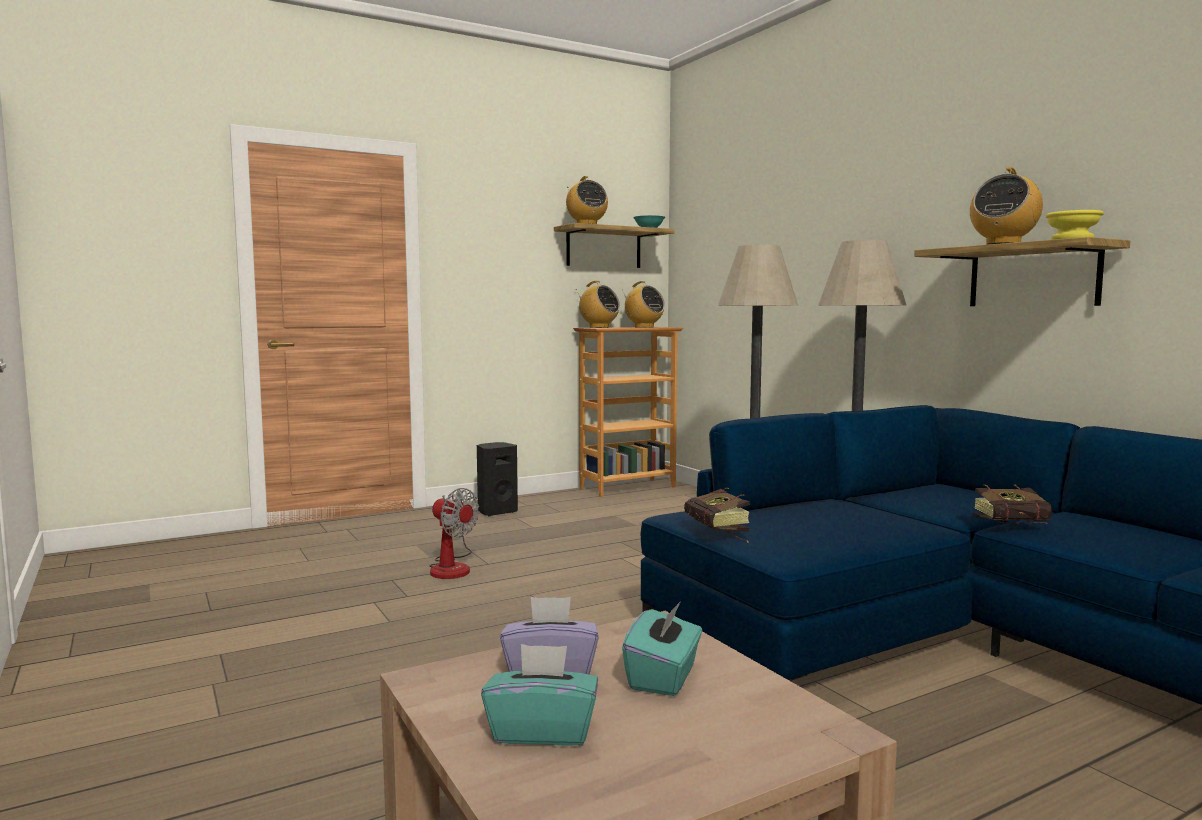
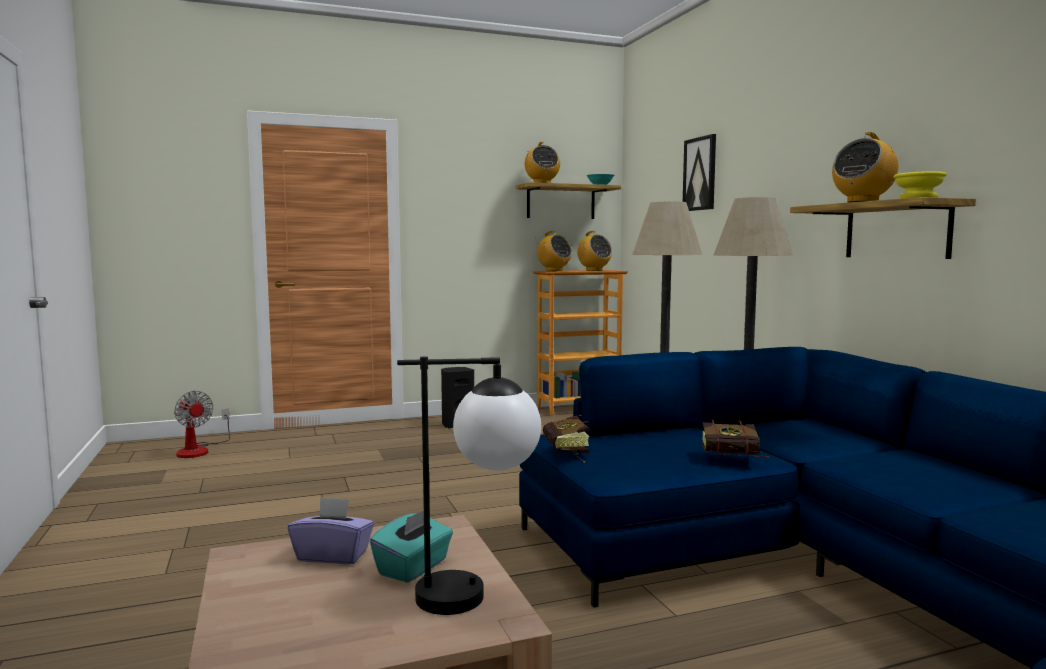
camera: 10 degrees right, 0 degrees up
(452, 567) = (396, 469): fan -> fan (199, 450)
(542, 731) = (288, 600): turquoise tissue box -> none
(771, 704) = (478, 595): none -> table lamp
(777, 216) = (700, 174): none -> picture
(1017, 526) = (842, 460): book -> book (736, 458)

